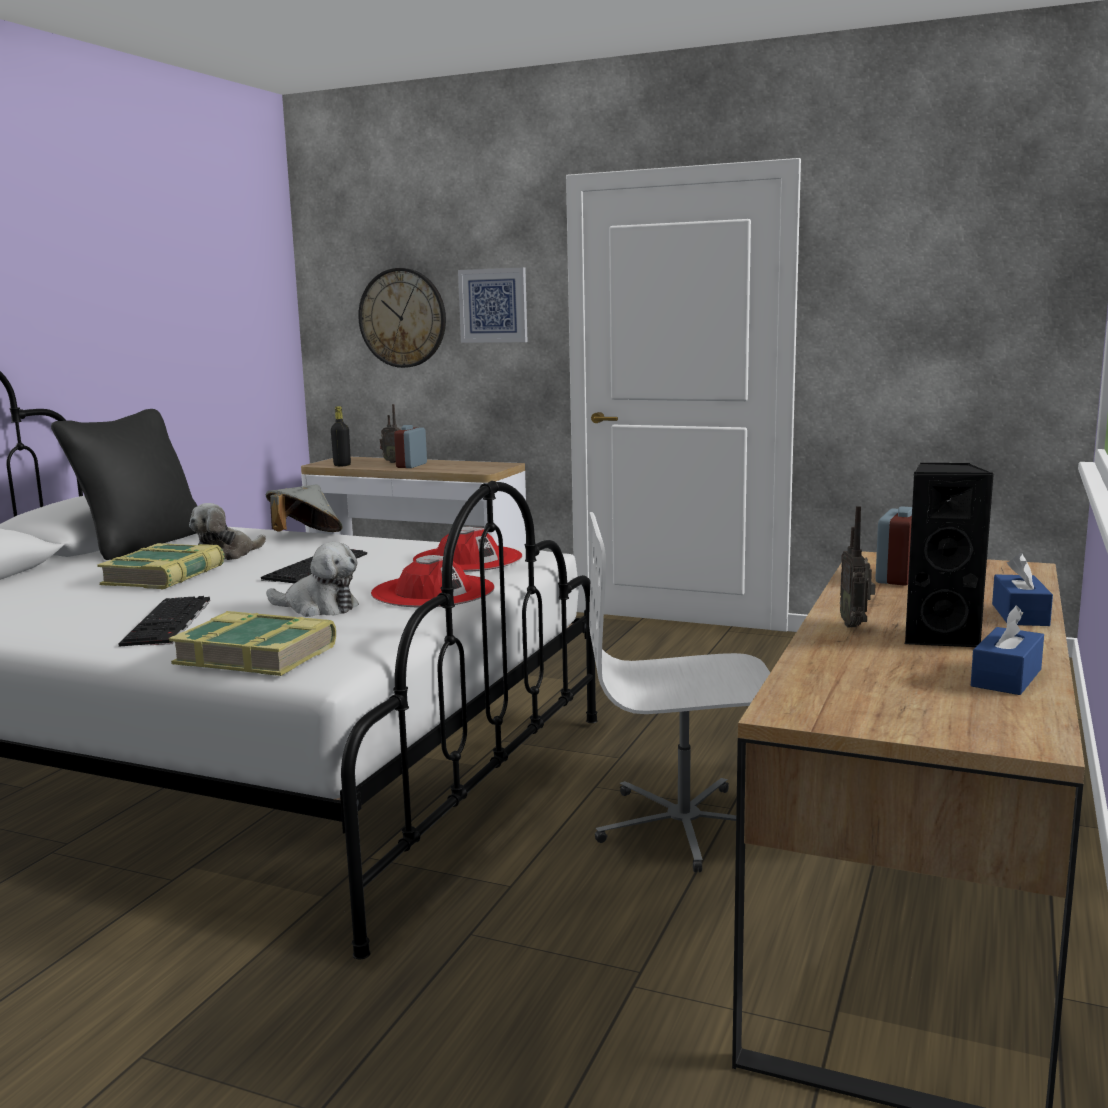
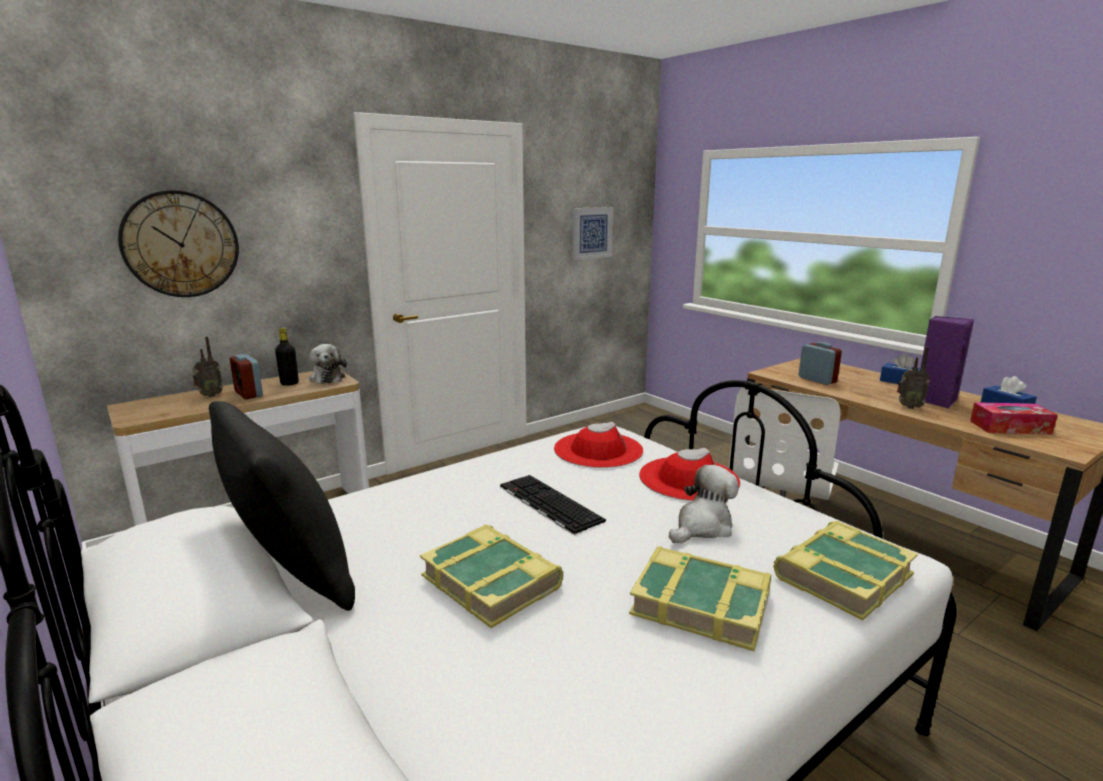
camera: 60 degrees left, 5 degrees up
(169, 622) = (701, 604): keyboard -> book
(226, 555) = (438, 535): plush toy -> plush toy (327, 377)
(305, 537) = (416, 488): grey hat -> none
(342, 465) = (169, 413): black bottle -> black bottle (289, 383)
(493, 305) = (291, 229): picture -> picture (591, 233)
(866, 680) = (1010, 427): none -> tissue box
(939, 637) = (935, 400): black speaker -> purple speaker

